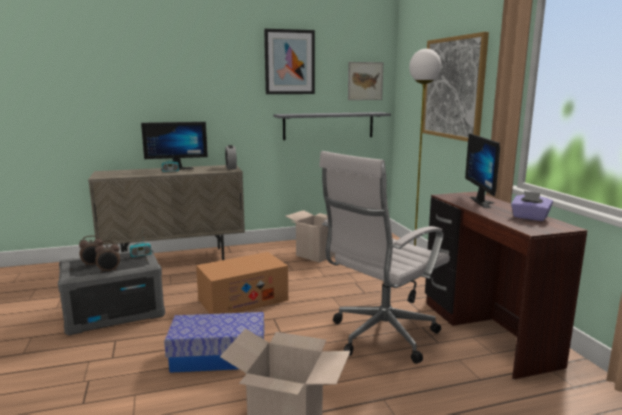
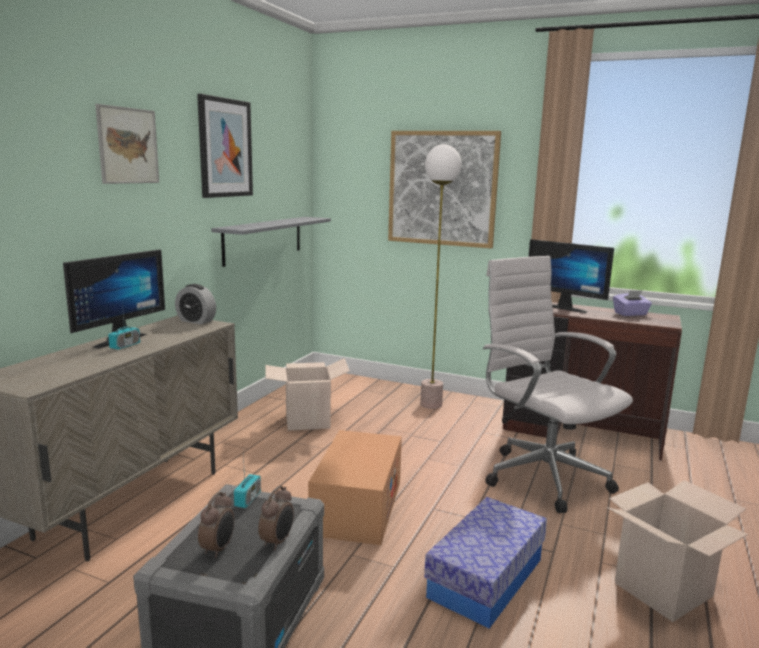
camera: 50 degrees left, 0 degrees up
(365, 81) = (291, 176): picture -> picture (128, 145)
(380, 337) = (541, 475): white office chair -> white office chair turned 150 degrees clockwise

